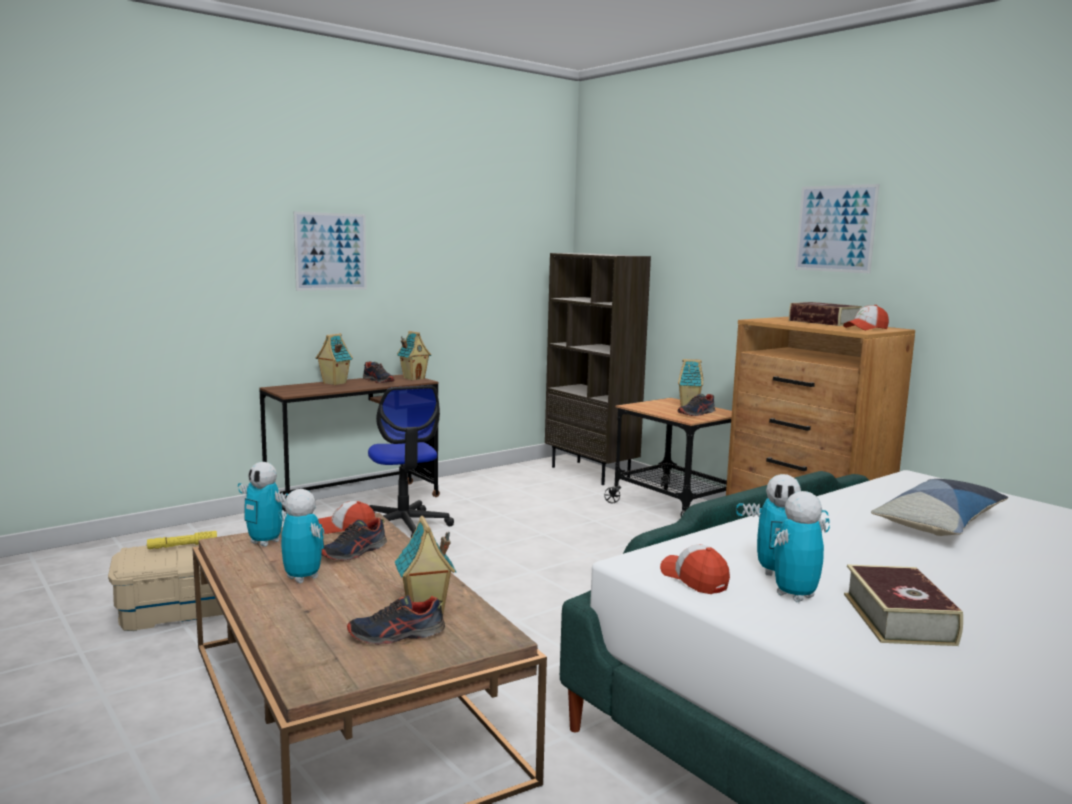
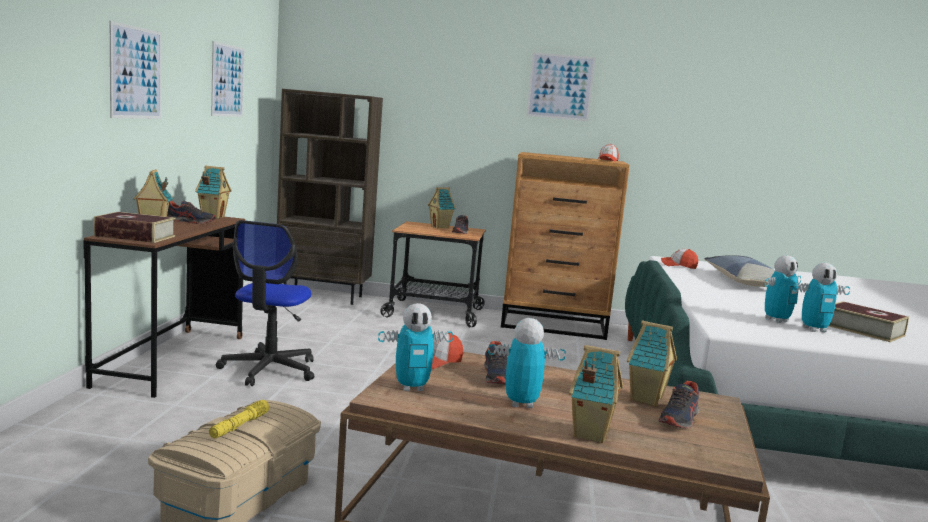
camera: 45 degrees left, 0 degrees up
(277, 616) = (589, 434): none -> toy house
(404, 526) = (269, 370): office chair -> office chair turned 75 degrees clockwise
(476, 249) = (227, 80): none -> picture
(694, 579) = (767, 332): cap -> cap (678, 266)
(795, 596) = (814, 330): toy robot -> toy robot turned 105 degrees counterclockwise
(823, 322) = (565, 156): book -> book (135, 236)

